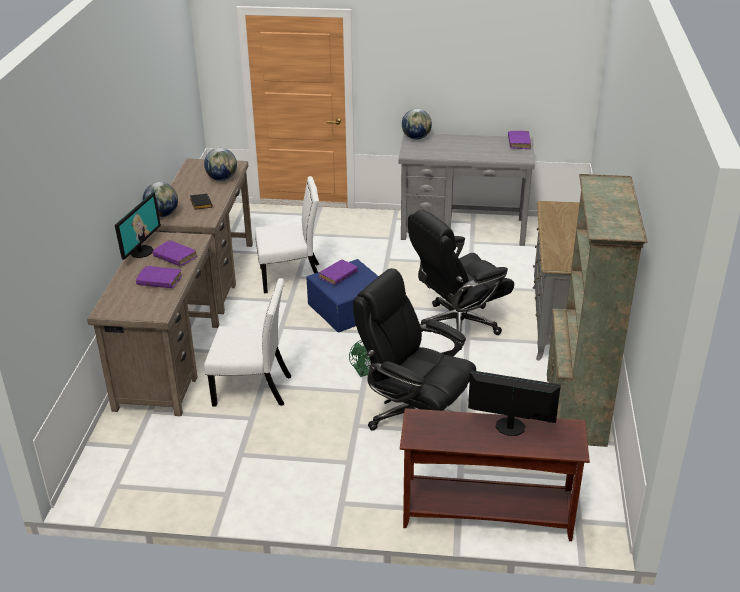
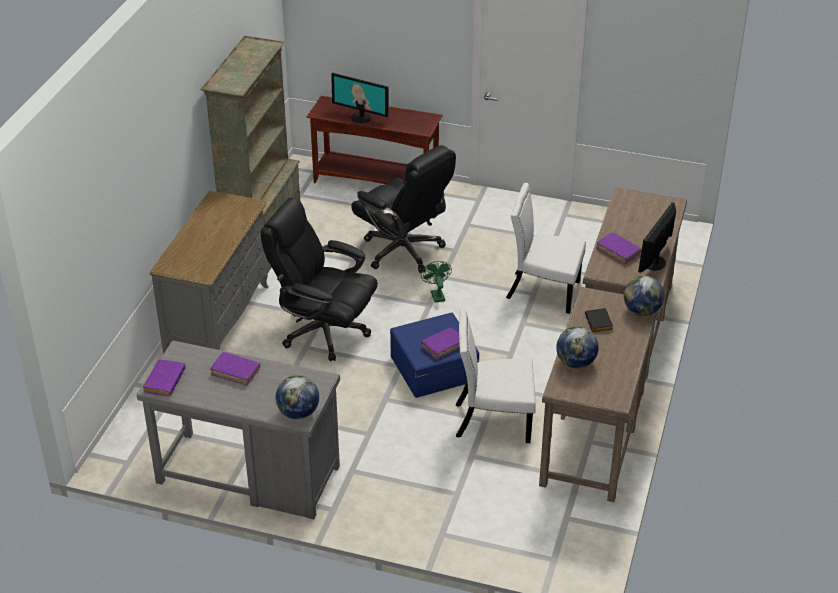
camera: 170 degrees left, 5 degrees up
(159, 281) = (629, 226): purple book -> purple book (235, 372)
(458, 325) = (324, 332): black office chair -> black office chair turned 135 degrees counterclockwise

